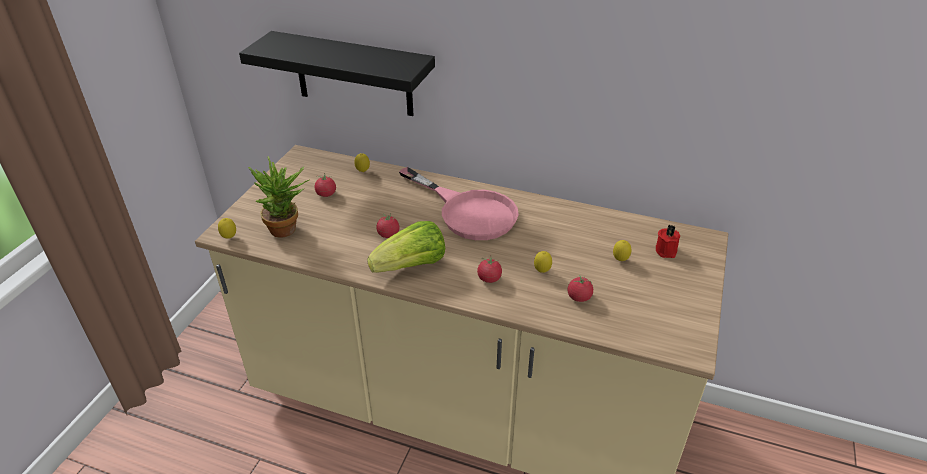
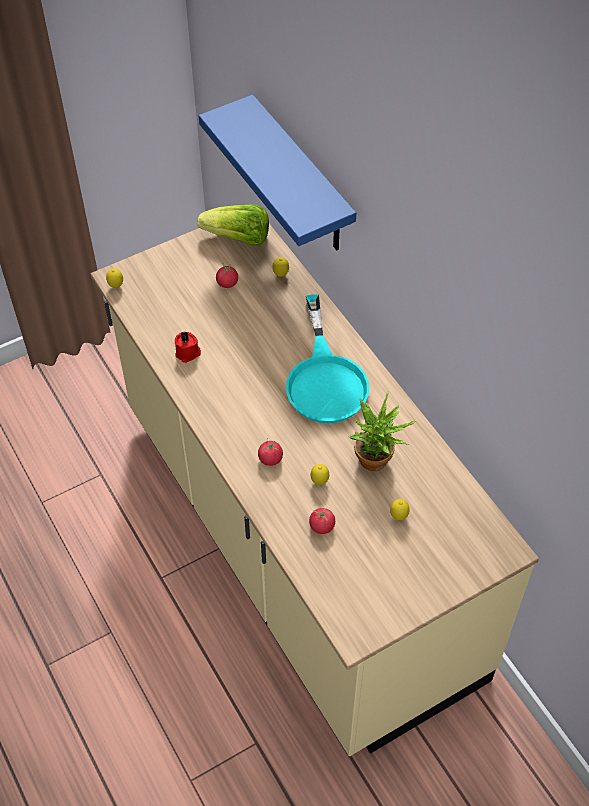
camera: 40 degrees right, 15 degrees up
(288, 230) = (164, 306): potted plant -> potted plant (377, 463)
(353, 74) = (302, 179): black shelf -> blue shelf
(388, 234) = (236, 361): tomato -> none
(412, 266) = (223, 405): lettuce -> lettuce (238, 238)
(468, 211) = (325, 378): pink frying pan -> turquoise frying pan
(667, 250) = (453, 536): red candle -> red candle (188, 353)

